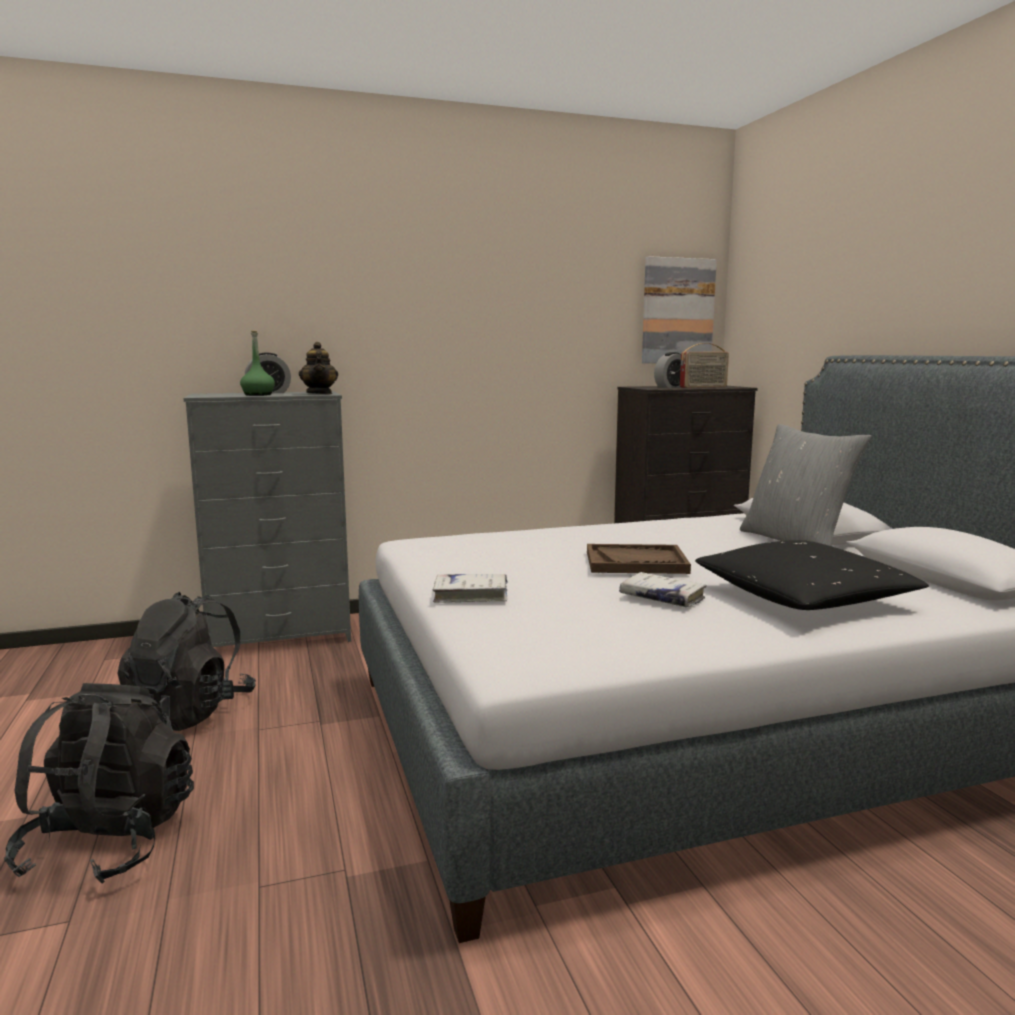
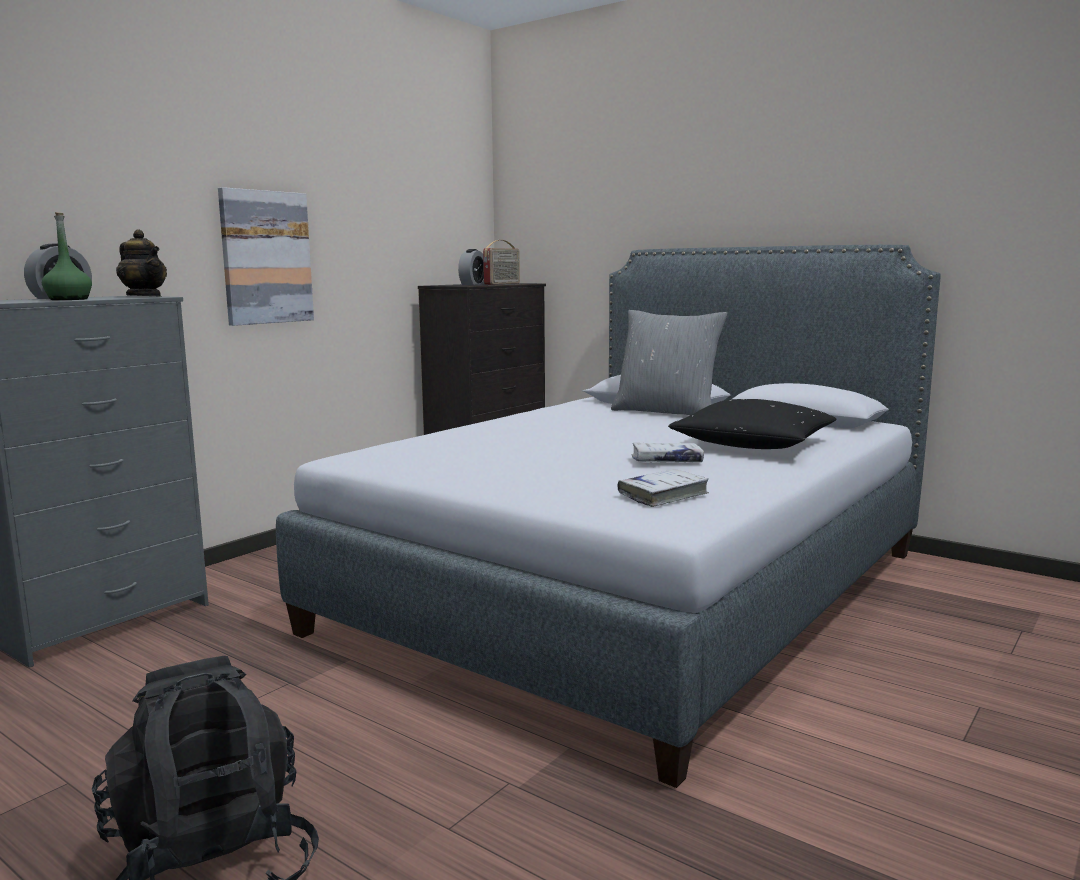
camera: 35 degrees left, 0 degrees up
(191, 712) = (104, 724): black backpack -> none
(471, 595) = (518, 485): white book -> white book (663, 495)
(636, 562) = (593, 441): brown tray -> none
(677, 311) = (458, 208): picture -> picture (266, 257)

